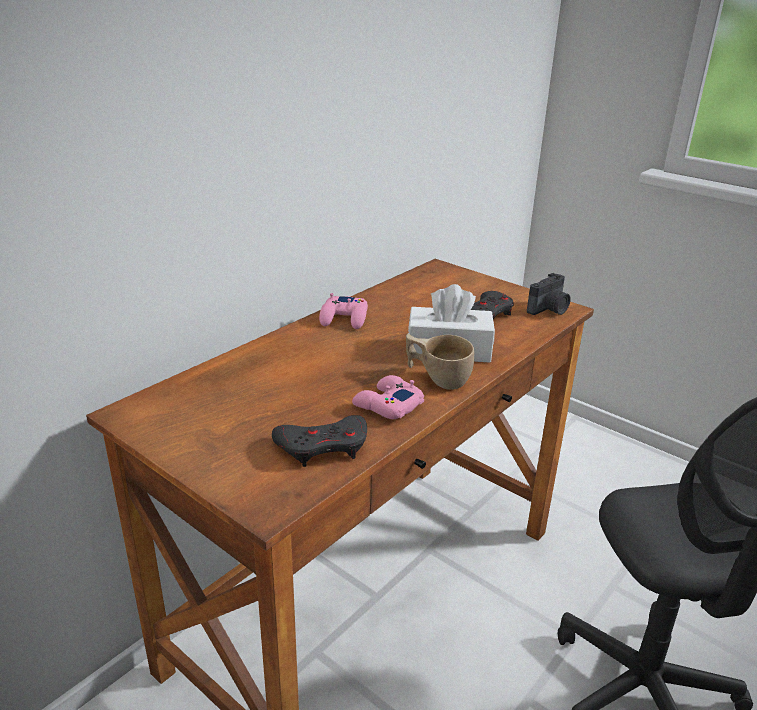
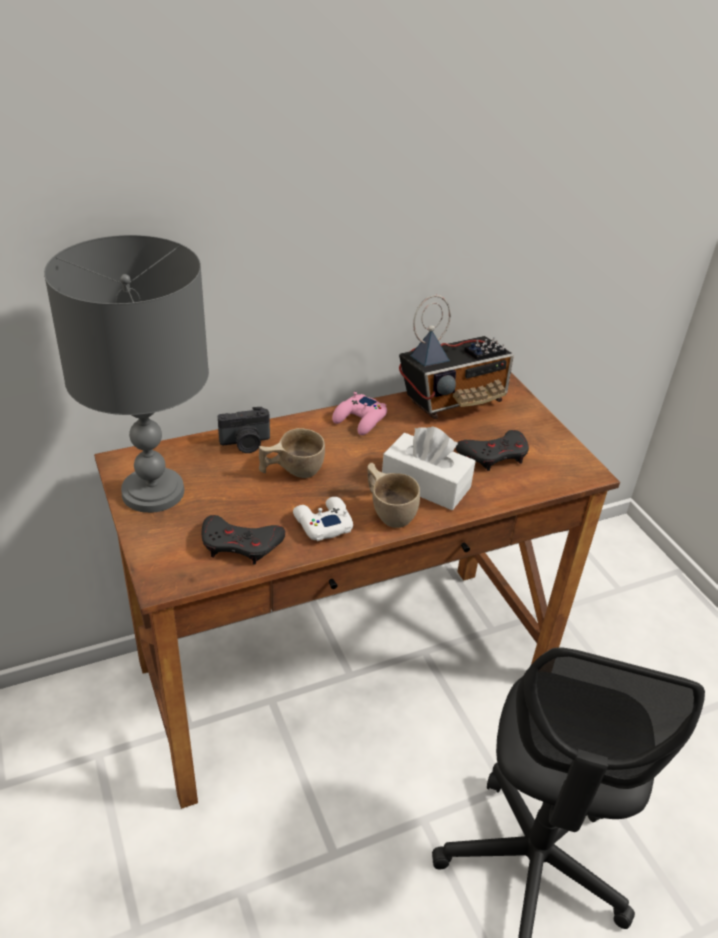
camera: 25 degrees right, 10 degrees up
(188, 429) = (154, 492): none -> grey table lamp
(317, 372) = (291, 471): none -> beige cup
(387, 405) = (322, 523): pink game controller -> white game controller
(412, 287) = (454, 401): none -> radio
(549, 309) = (569, 468): camera -> camera (246, 444)

